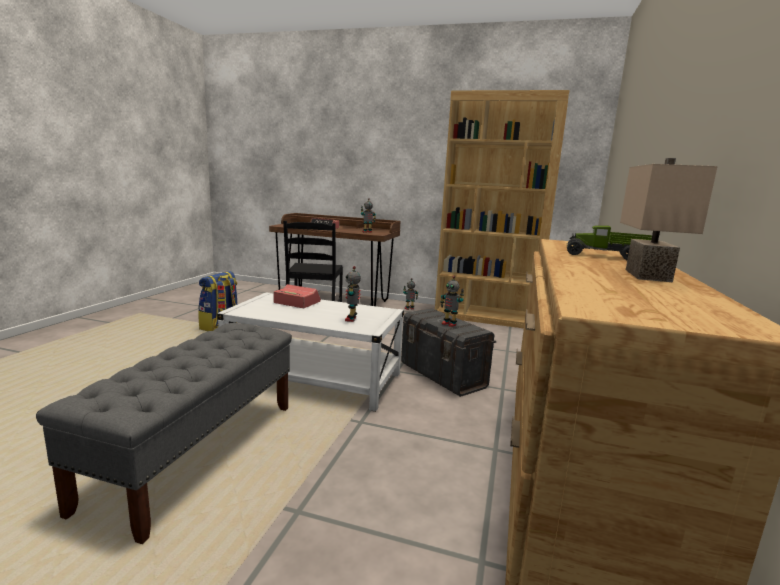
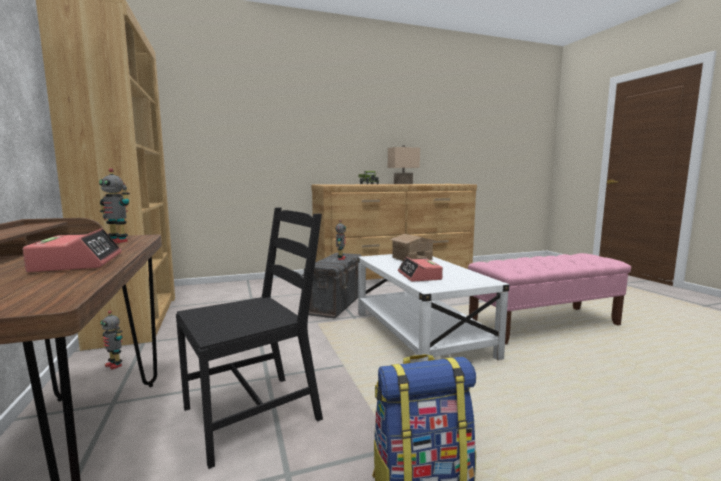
camera: 125 degrees left, 5 degrees down
(197, 452) = (543, 325): grey bench -> pink bench
(352, 319) = (412, 258): toy robot -> toy house

